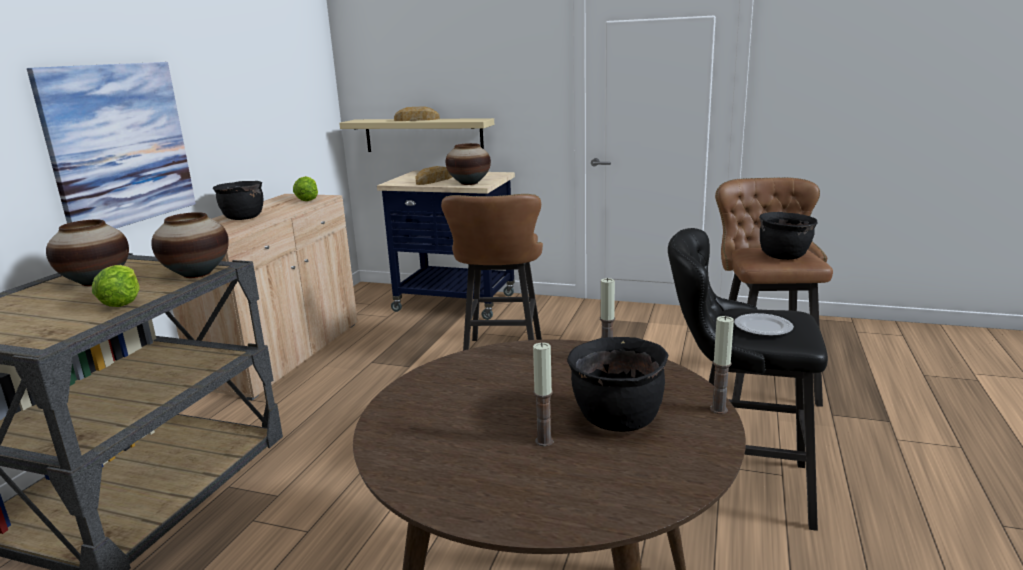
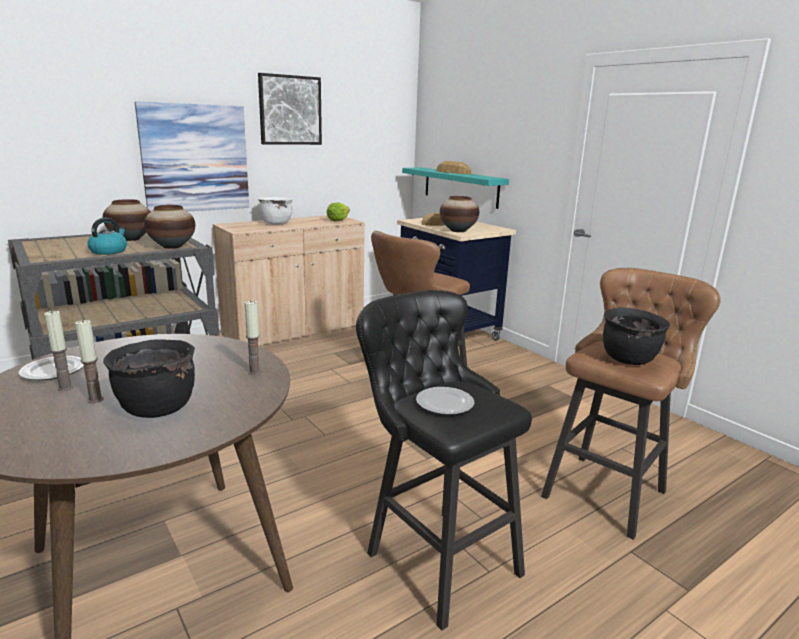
camera: 35 degrees right, 0 degrees up
(121, 302) = (109, 251): lettuce -> kettle
(216, 62) = (290, 110): none -> picture
(243, 218) = (276, 223): black cooking pot -> white cooking pot
(418, 442) = (53, 371): none -> plate
(423, 135) = (460, 187): beige shelf -> turquoise shelf
(718, 409) = (222, 433): candle -> candle (65, 388)

